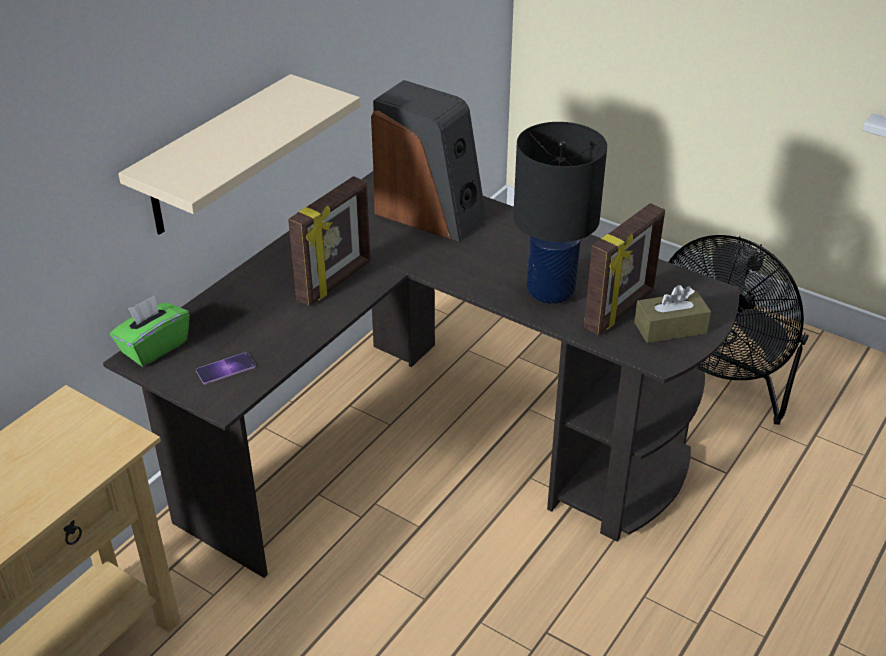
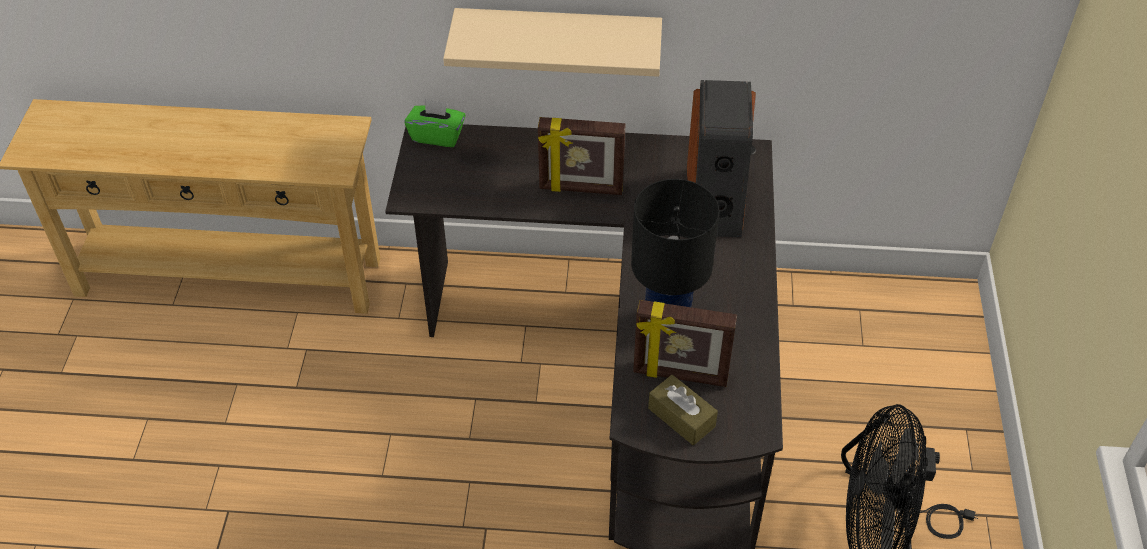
camera: 60 degrees right, 10 degrees up
(226, 368) = (441, 181): phone -> none

